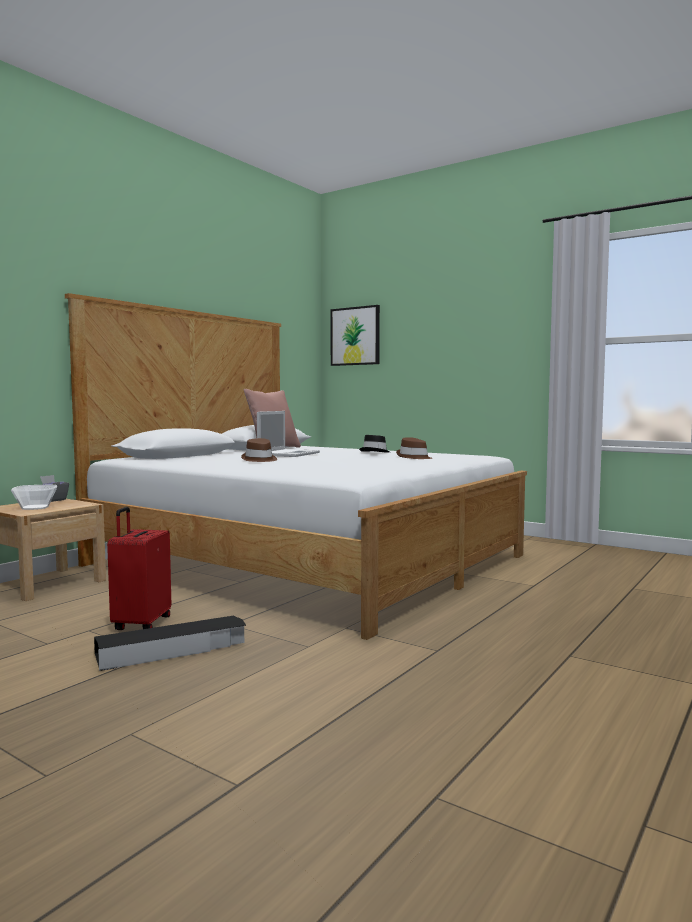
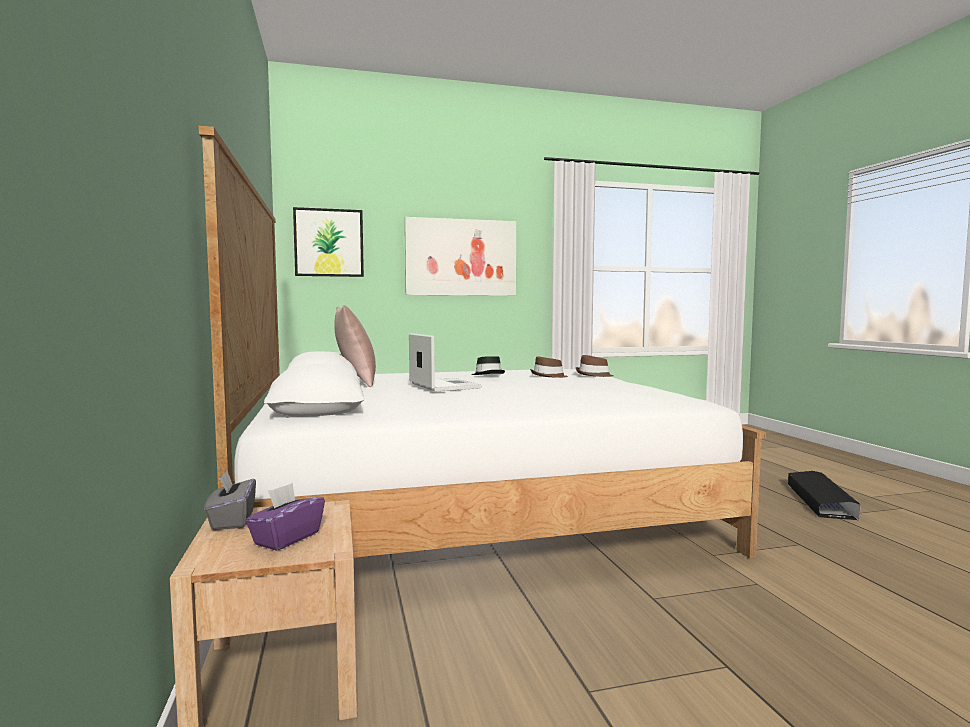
camera: 50 degrees left, 0 degrees up
(34, 508) = (286, 538): bowl -> purple tissue box
(141, 624) = (598, 647): red suitcase -> none
(172, 650) = (721, 652): black storage box -> black storage box (820, 501)
(259, 460) = (484, 396): brown hat -> brown hat (594, 375)
(461, 340) = (461, 257): none -> picture

